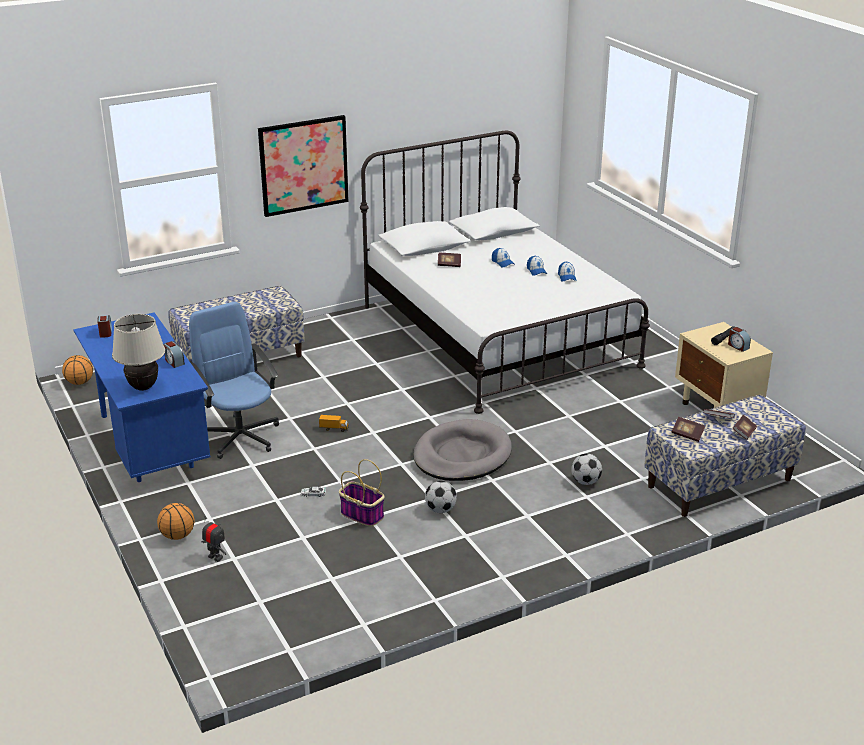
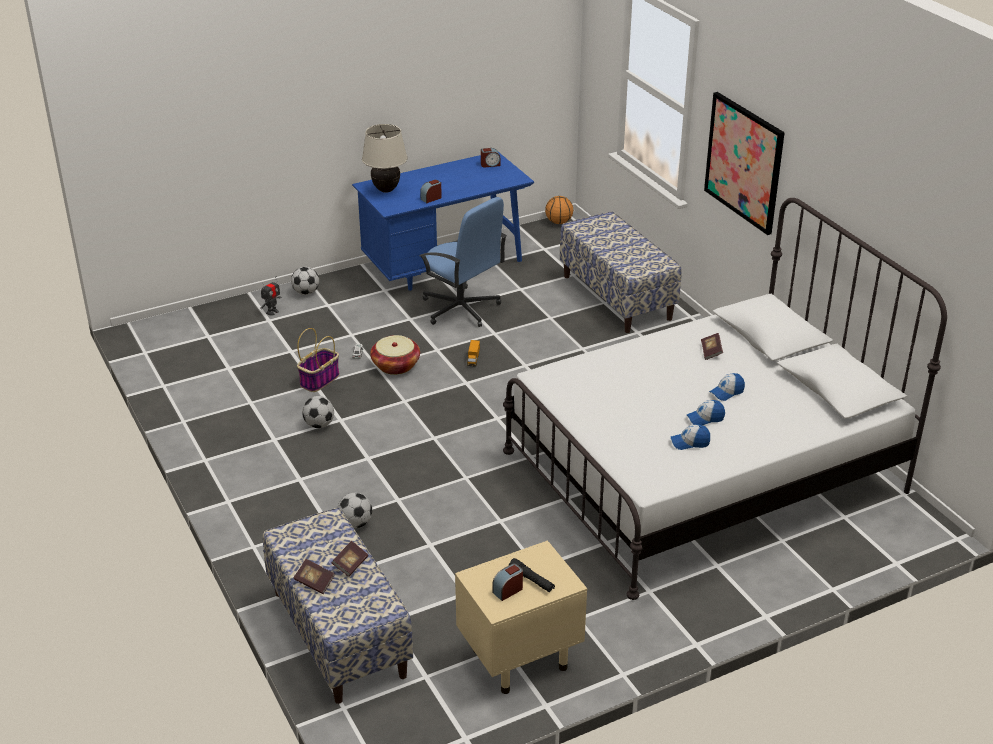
camera: 90 degrees right, 5 degrees up
(177, 536) = (306, 292): basketball -> football
(240, 436) = (461, 309): blue office chair -> blue office chair turned 75 degrees clockwise
(340, 470) = (395, 365): none -> basket
(462, 455) = (417, 439): grey dog bed -> none
(687, 435) = (317, 534): book -> none

